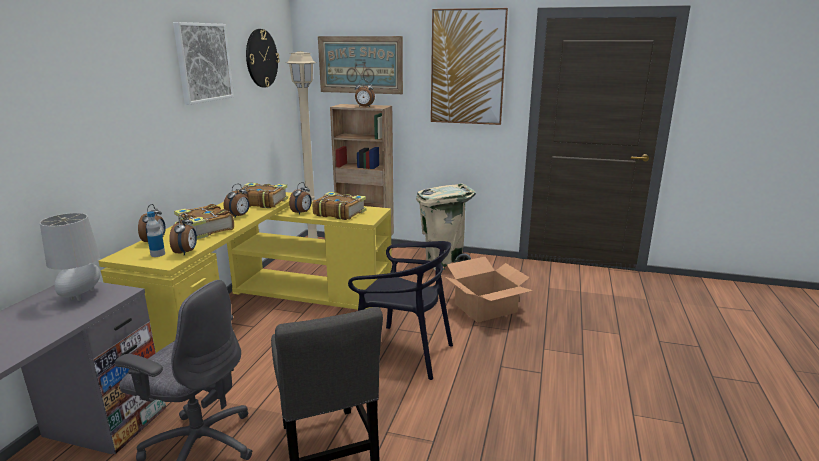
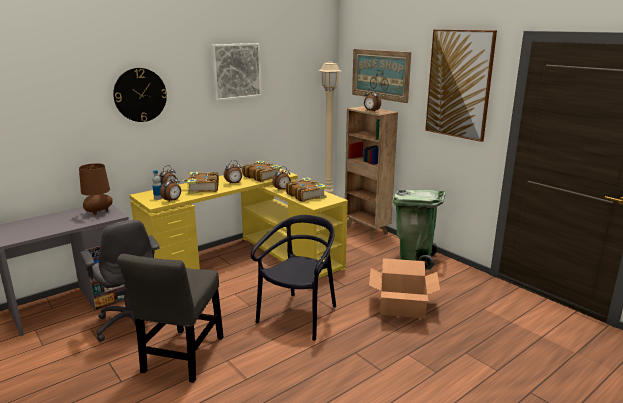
camera: 35 degrees right, 0 degrees up
(82, 296) = (99, 213): grey table lamp -> brown table lamp
(261, 58) = (298, 66): wall clock -> wall clock (140, 95)
(404, 353) = (299, 316): black chair -> black chair turned 120 degrees counterclockwise
(444, 262) = (415, 259): beige trash can -> green trash can

